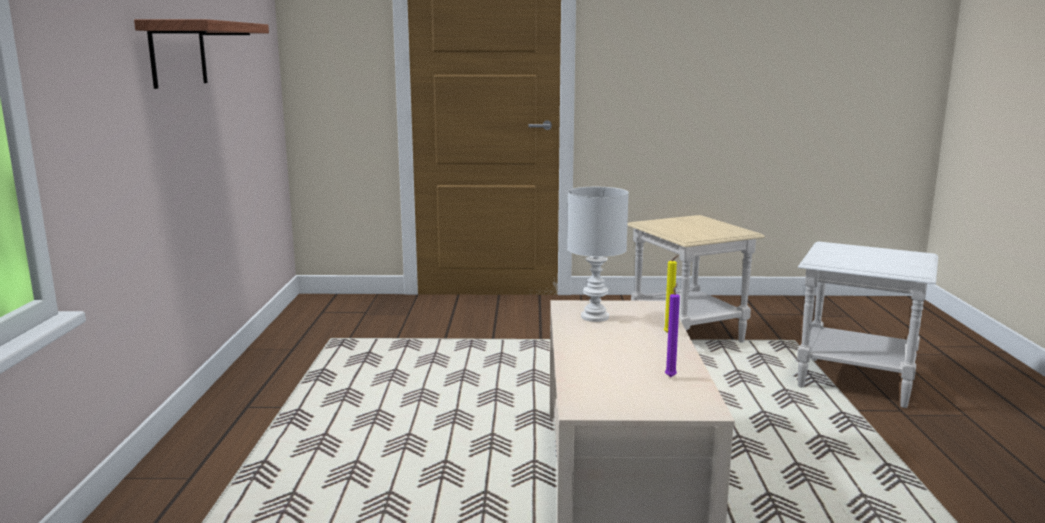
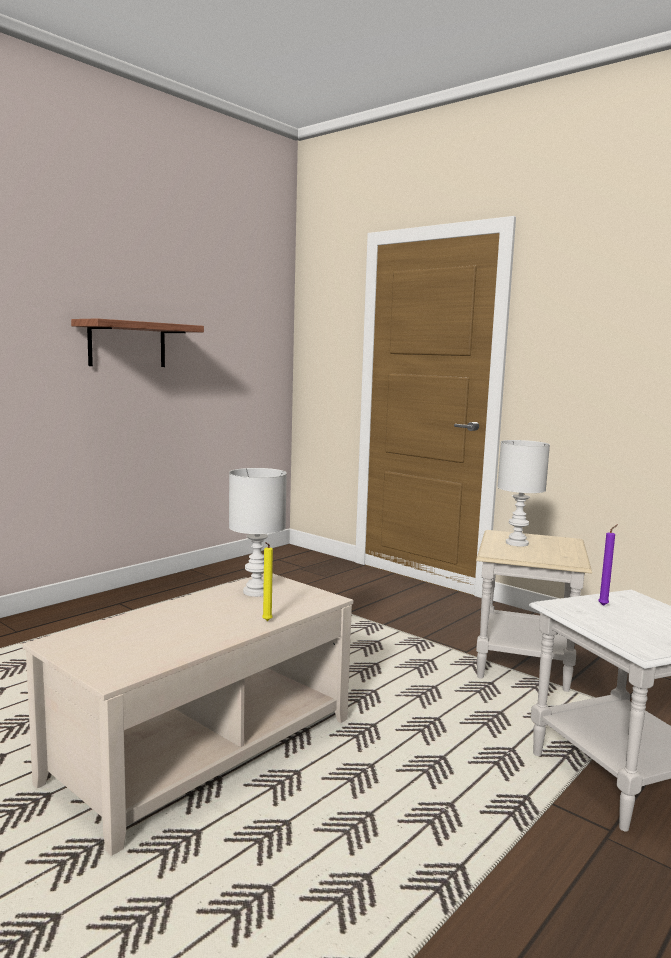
camera: 40 degrees right, 5 degrees down
(671, 376) = (167, 648): purple candle -> purple candle (604, 605)
(677, 227) = (516, 543): none -> white table lamp

